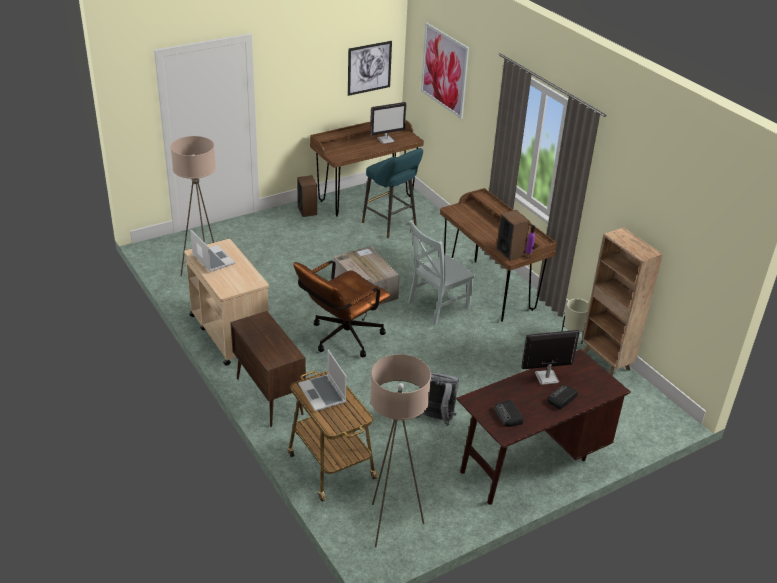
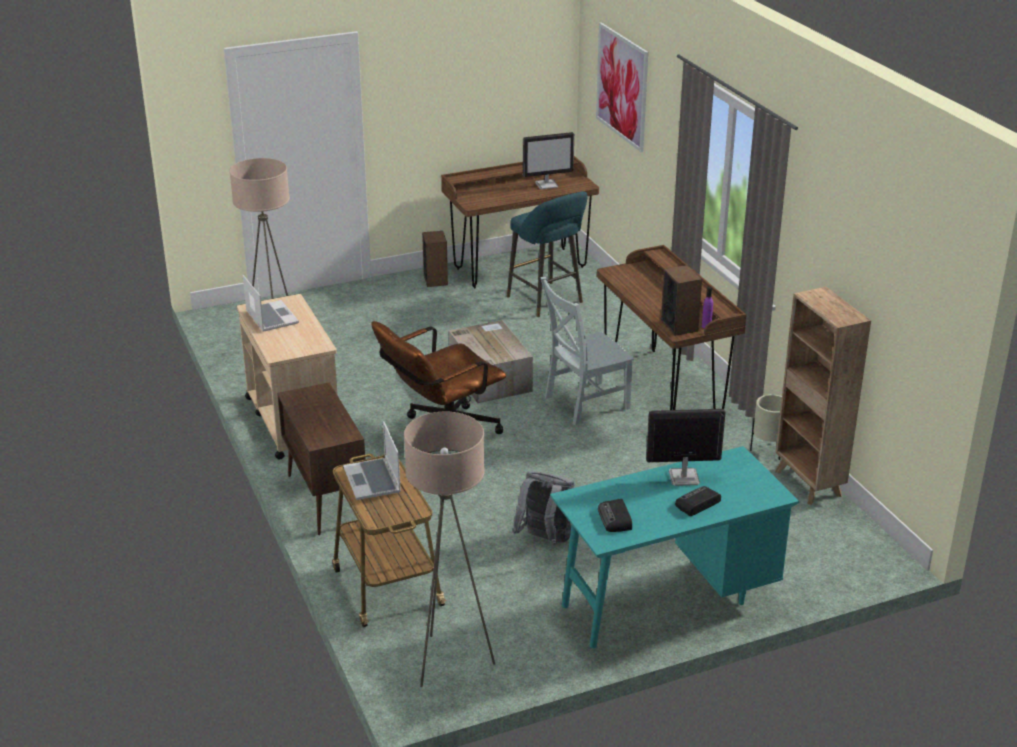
camera: 10 degrees right, 5 degrees down
(369, 68) = (526, 86): picture -> none
(532, 462) = (666, 601): brown desk -> turquoise desk

